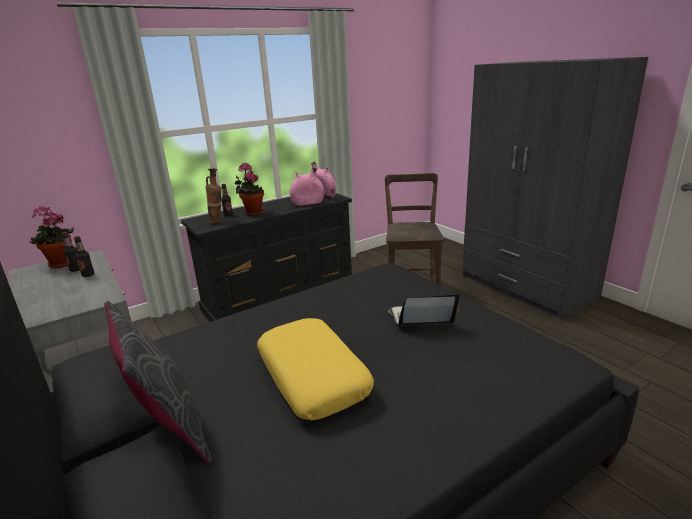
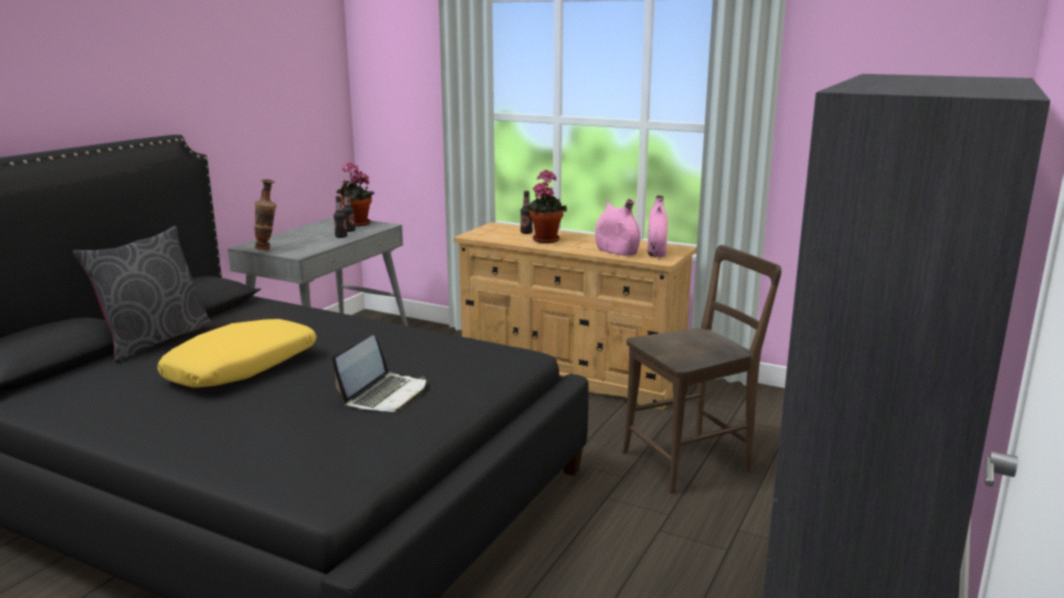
camera: 60 degrees right, 5 degrees down
(218, 221) = (500, 234): vase -> vase (268, 249)
(281, 296) = (572, 373): black dresser -> beige dresser
(421, 319) = (384, 395): laptop -> laptop turned 60 degrees clockwise

